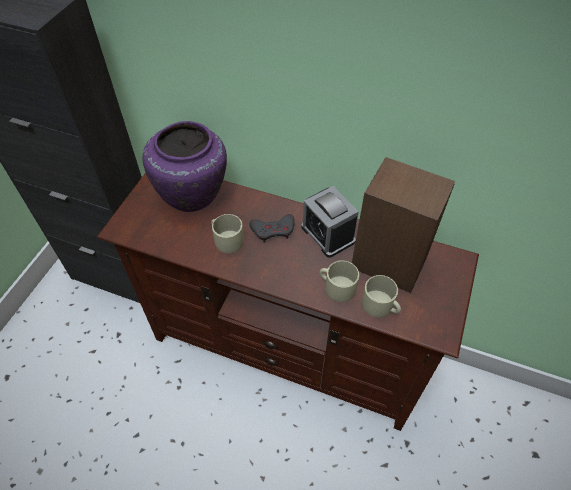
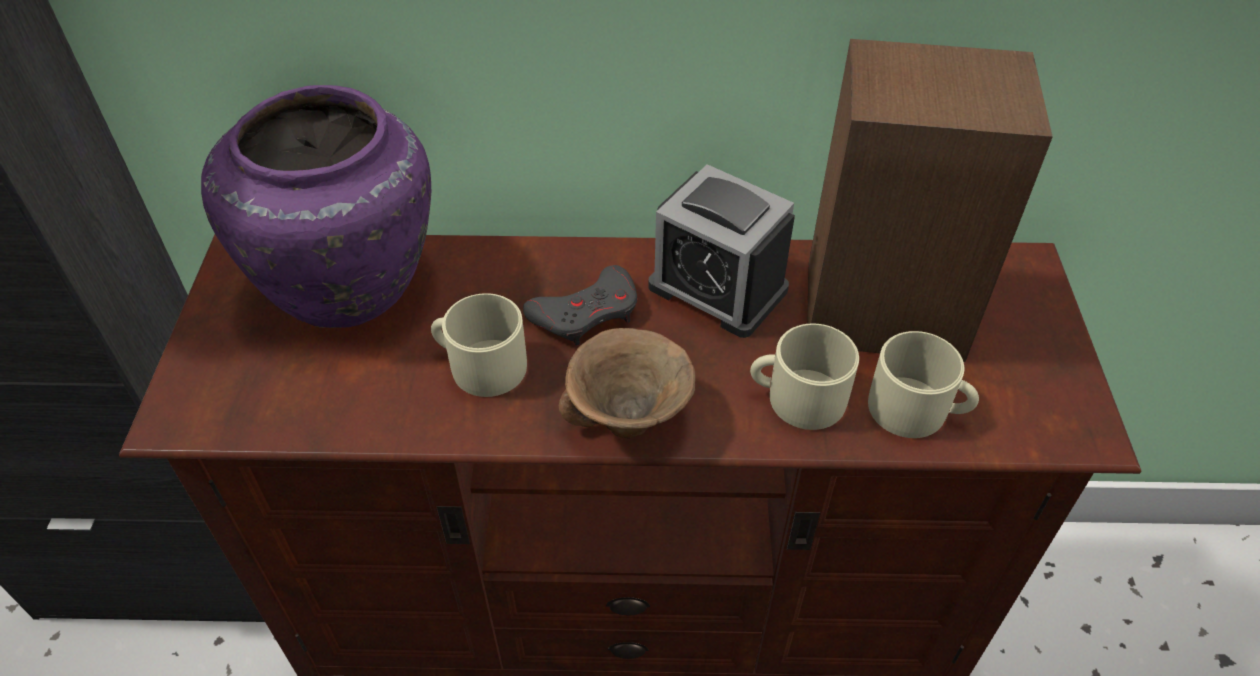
camera: 20 degrees left, 5 degrees down
(269, 277) = (628, 420): none -> brown bowl

